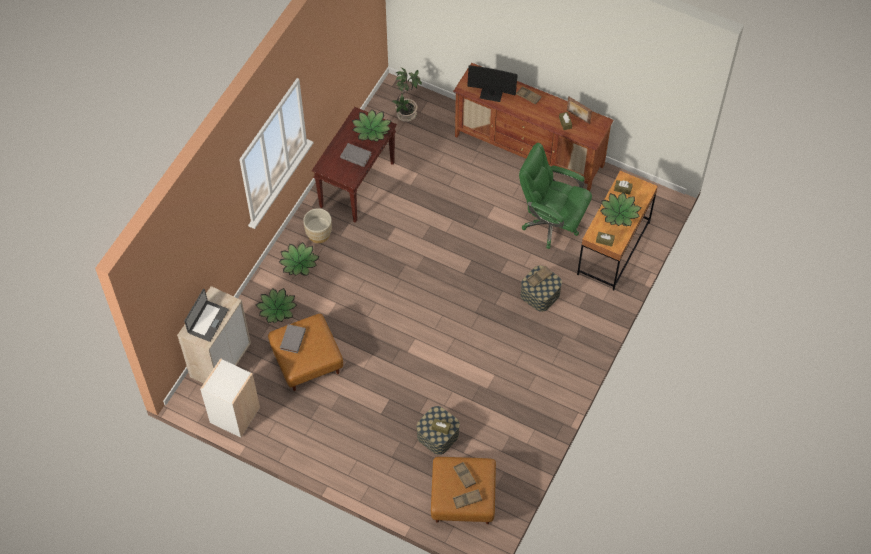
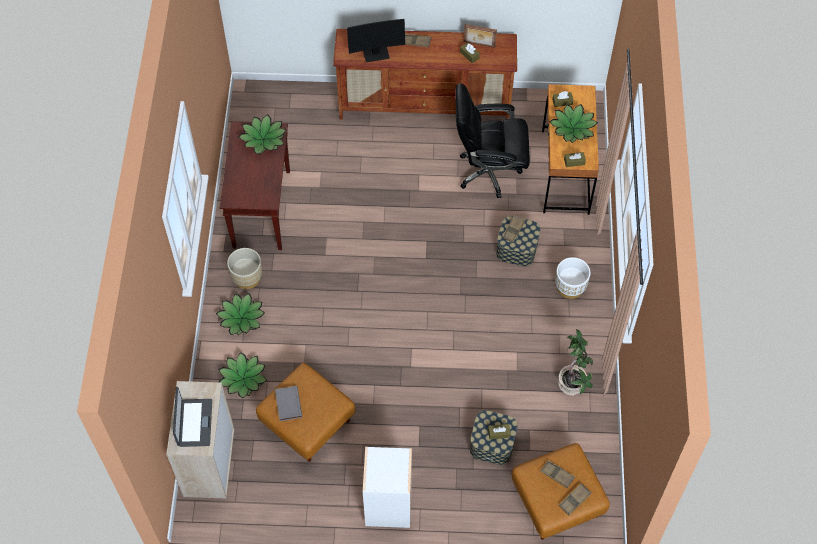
camera: 25 degrees left, 0 degrees up
(234, 415) = (256, 518): bookcase -> bookcase (388, 505)
(356, 155) = (261, 173): grey book -> none
(407, 114) = (276, 115): potted plant -> potted plant (572, 384)
(552, 225) = (489, 172): green office chair -> black office chair
(565, 342) = (570, 287): none -> white planter

